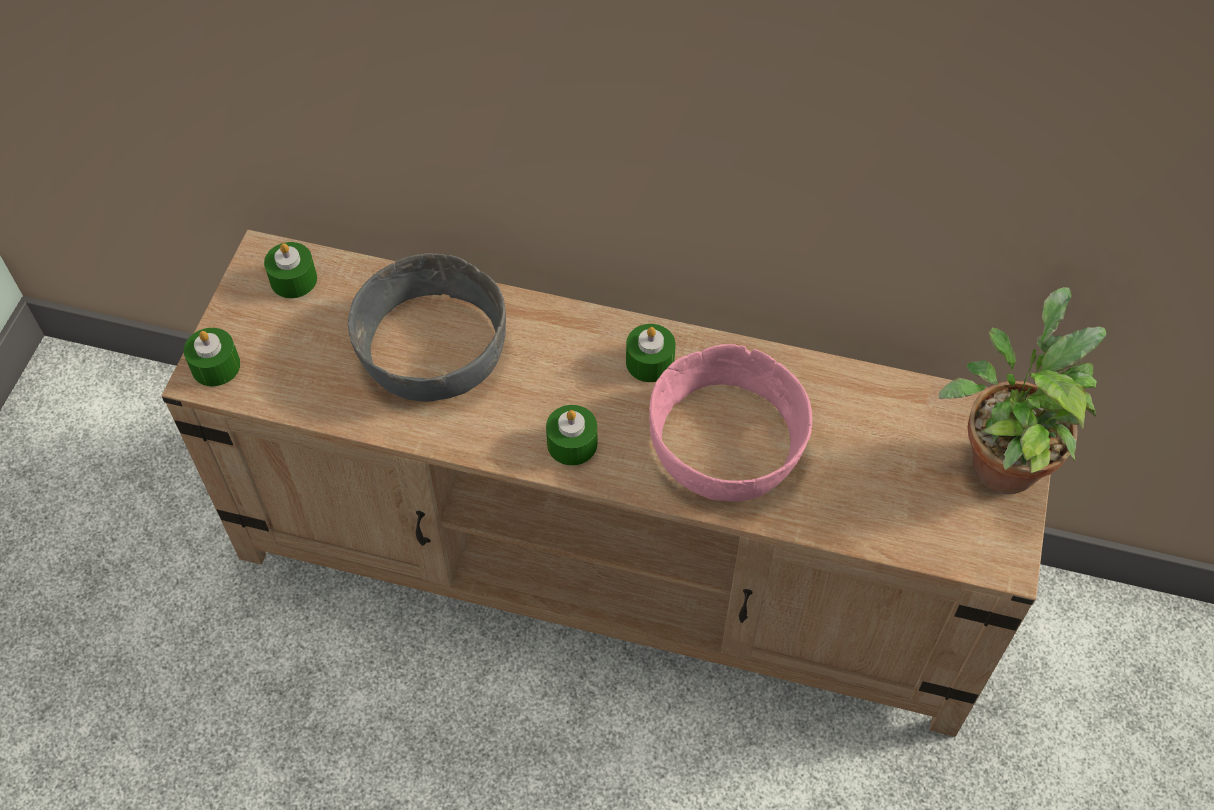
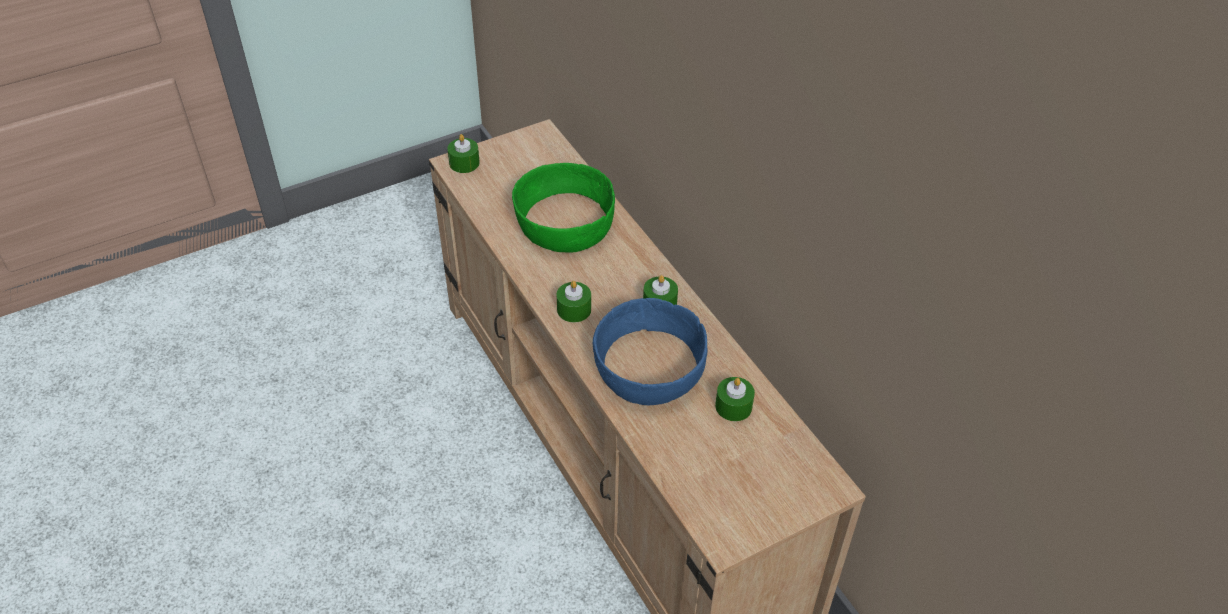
camera: 45 degrees right, 10 degrees down
(293, 279) = (541, 152): green candle -> green candle (733, 406)
(430, 349) = (563, 222): grey bowl -> green bowl
(727, 445) = (648, 369): pink bowl -> blue bowl
(1002, 458) = (791, 493): potted plant -> none

